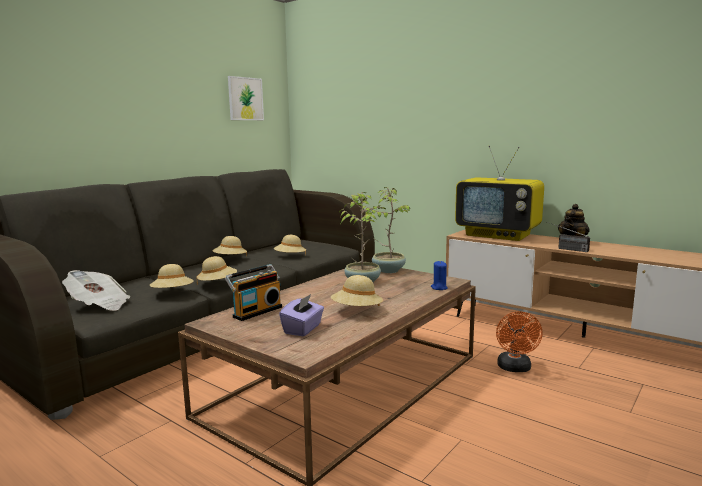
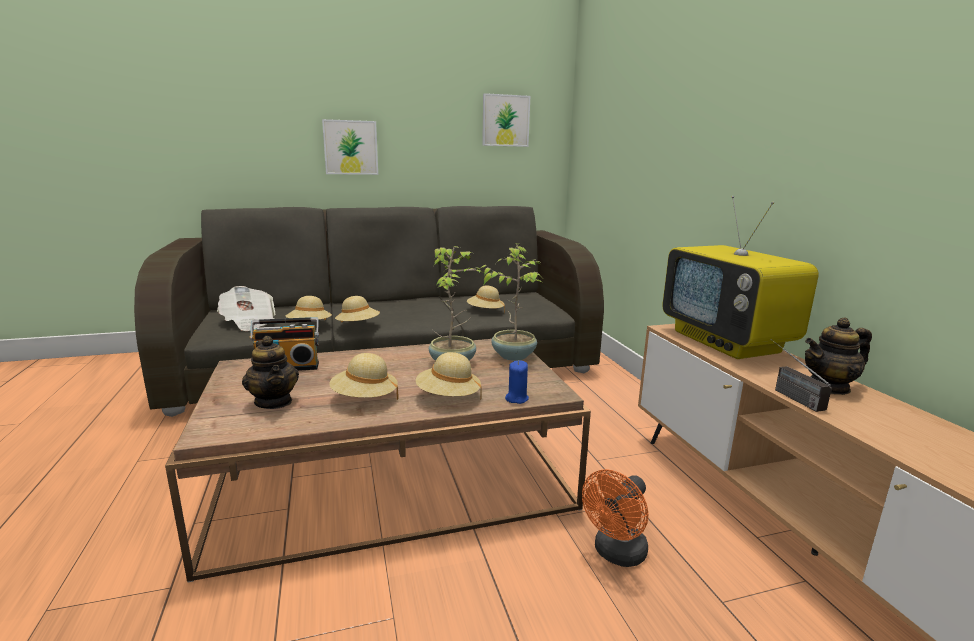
camera: 35 degrees right, 5 degrees up
(123, 124) = (350, 147): none -> picture
(230, 259) = (422, 301): beige hat -> beige hat (448, 397)
(303, 329) = (274, 402): purple tissue box -> teapot

